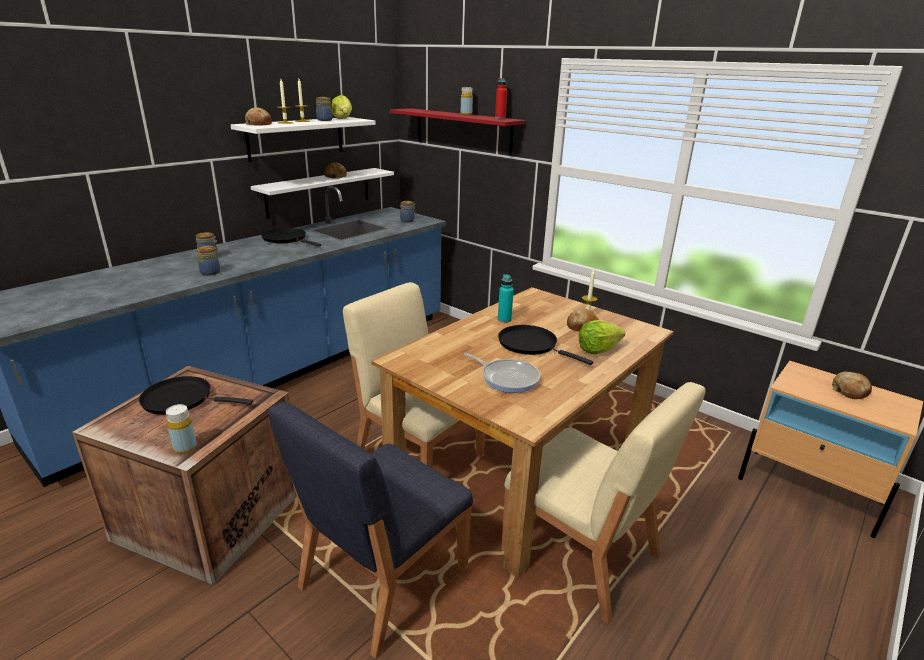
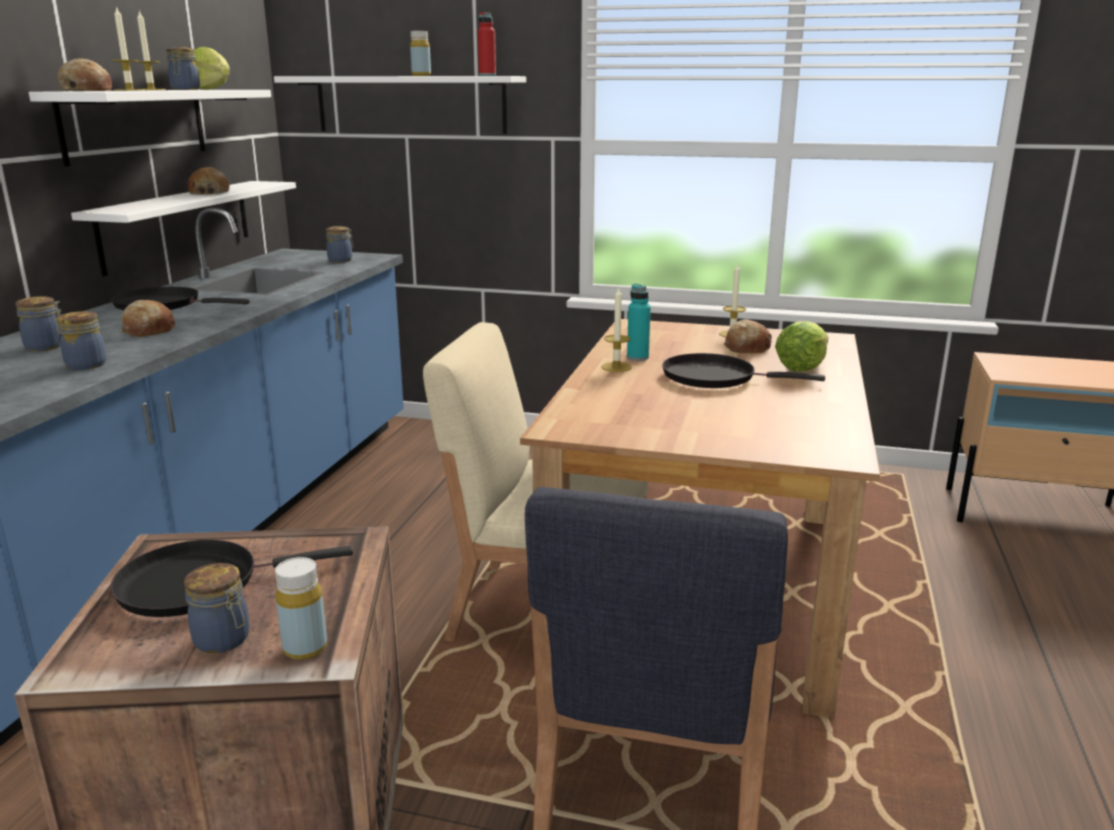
camera: 25 degrees left, 5 degrees down
(161, 432) = (223, 640): none -> jar
(463, 130) = (411, 104): red shelf -> white shelf
(483, 324) = (616, 367): none -> candle
(507, 378) = (741, 417): frying pan -> none
(581, 554) = (877, 661): beige chair -> none
(849, 391) = (1065, 368): bread -> bread (148, 330)

